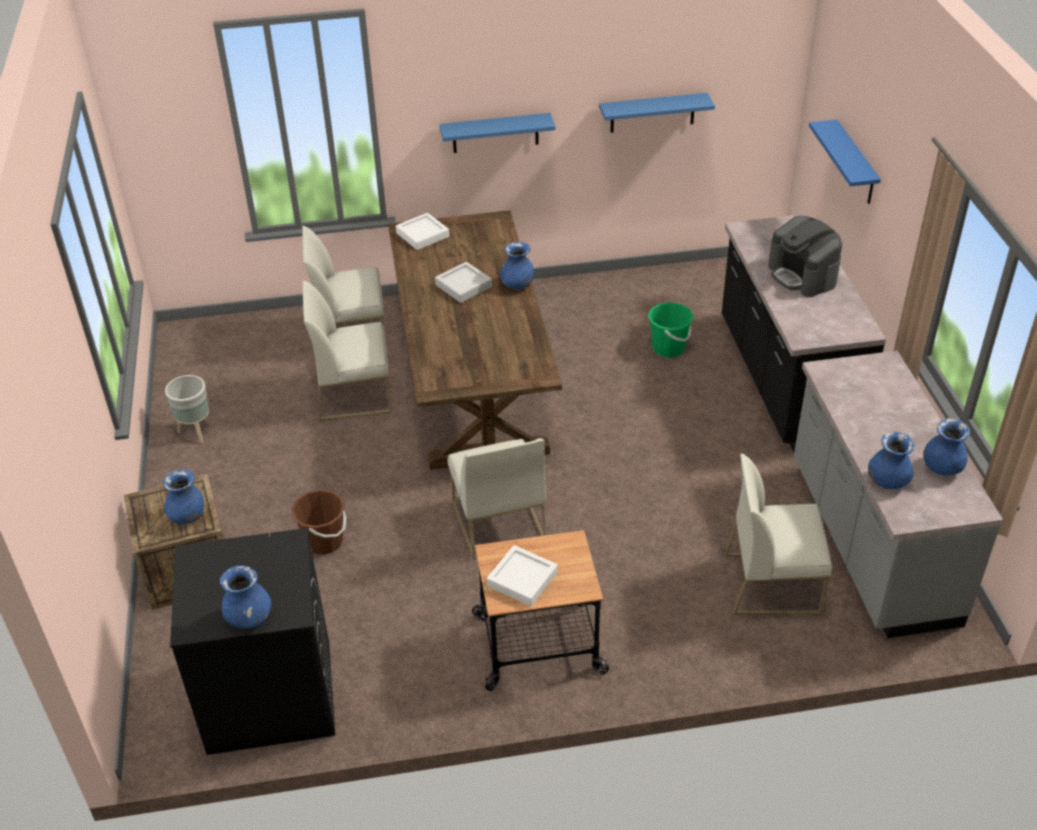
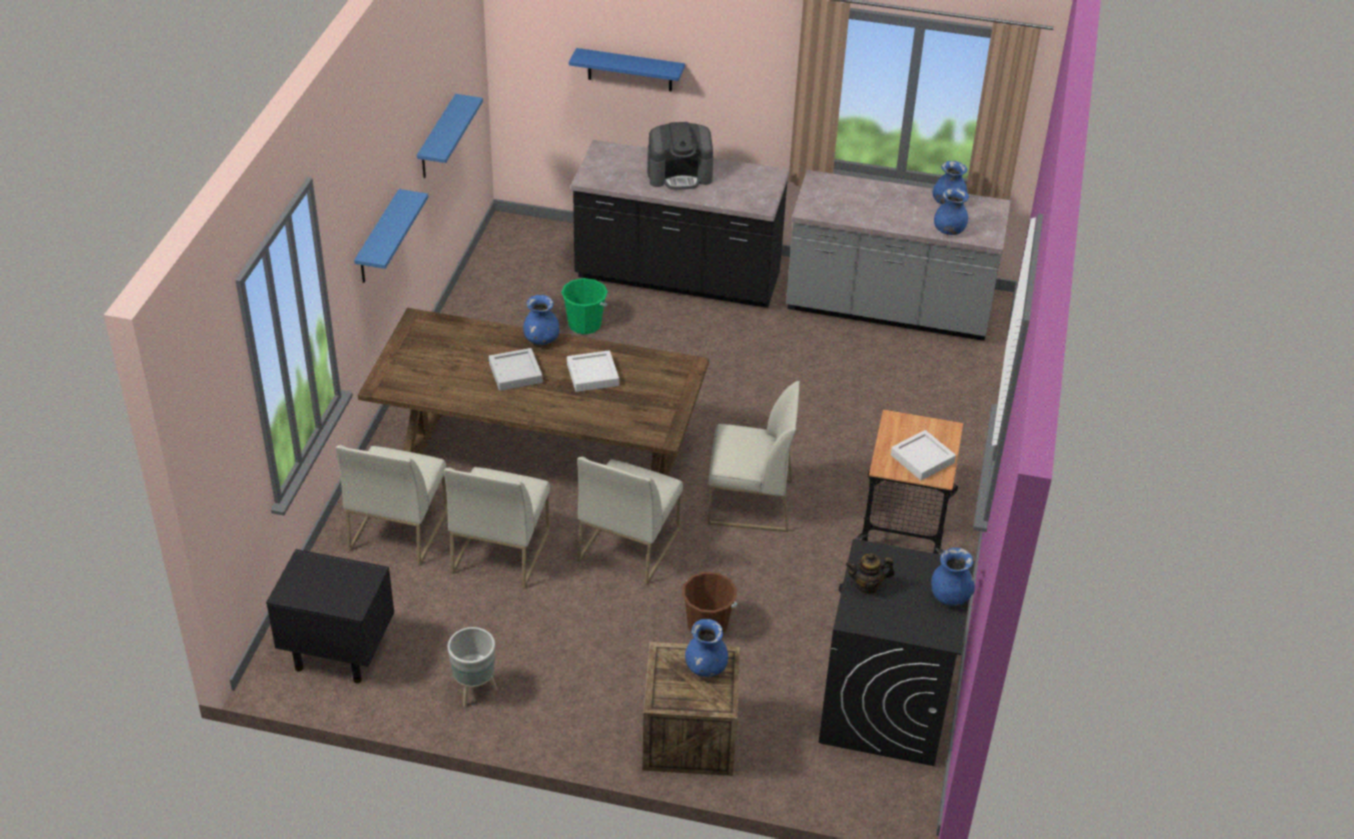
camera: 70 degrees left, 0 degrees up
(209, 353) = (337, 652): none -> black nightstand
(242, 553) = (867, 586): none -> teapot
(422, 235) = (402, 376): white tray -> white tray (592, 375)
(772, 583) = (903, 373): white chair -> white chair (628, 545)

